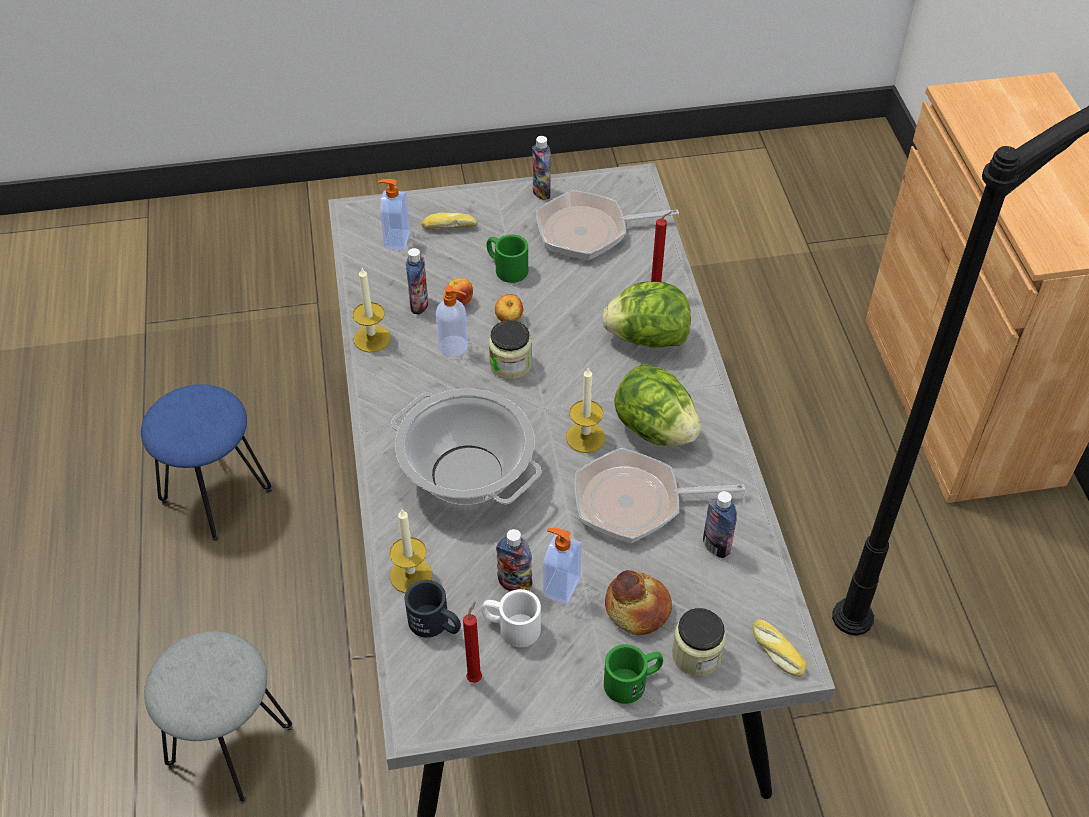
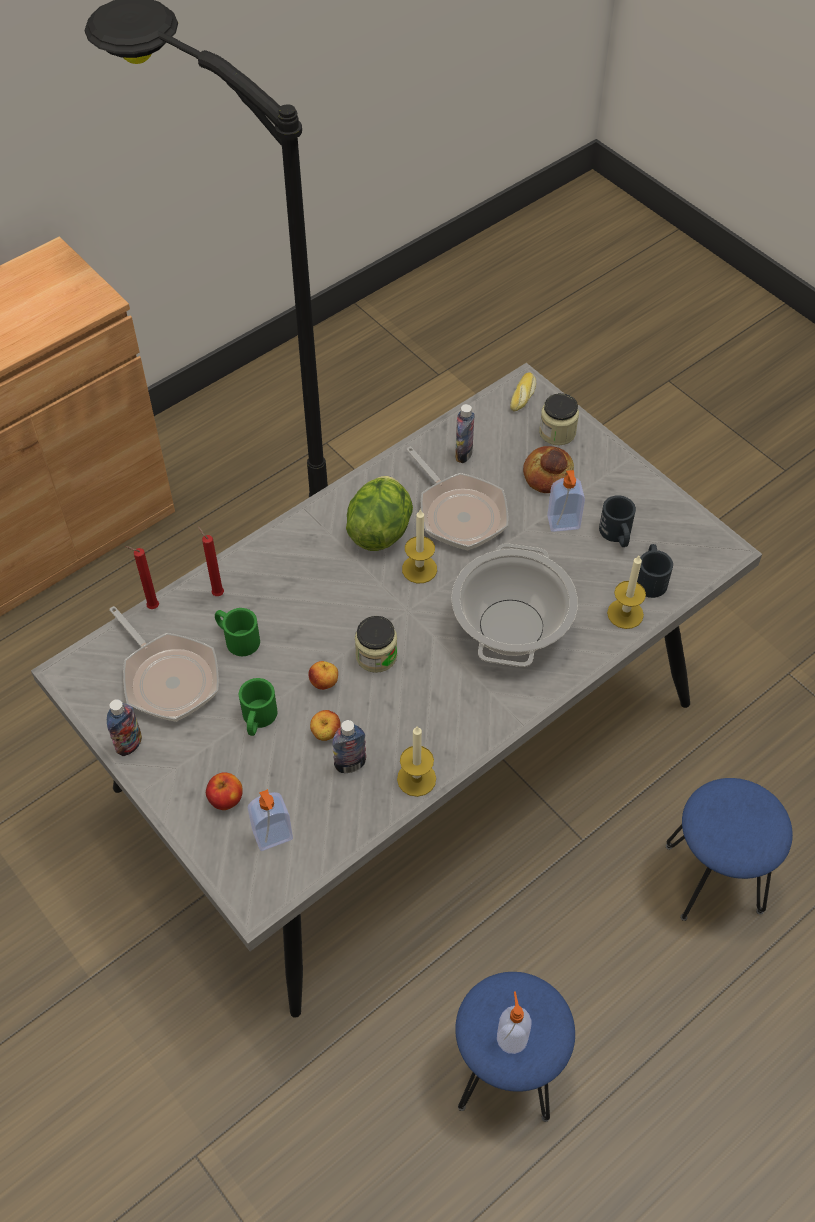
camera: 120 degrees left, 5 degrees up
(229, 746) = (713, 879): grey stool -> blue stool
(449, 226) = (226, 799): bread -> apple
(454, 346) = (383, 708): soap dispenser -> soap dispenser (511, 1037)
(475, 676) = (668, 536): red candle -> red candle (151, 607)
(511, 627) = (617, 535): white mug -> black mug
(514, 583) = (582, 550): bottle -> none
(633, 681) = (602, 455): green mug -> green mug (237, 638)
(647, 338) = (283, 575): lettuce -> none

